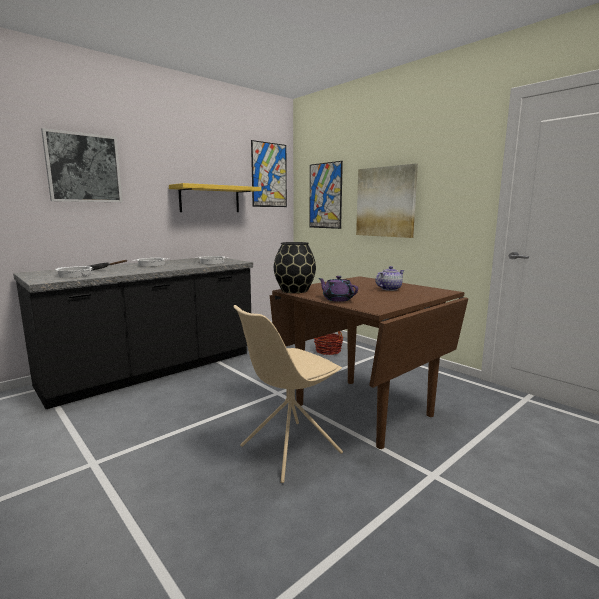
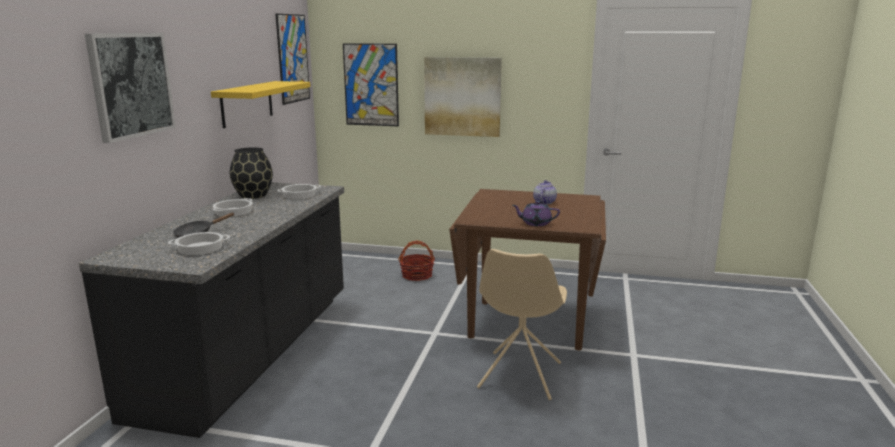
camera: 35 degrees left, 5 degrees up
(294, 290) = (476, 220): black vase -> black vase (253, 195)

